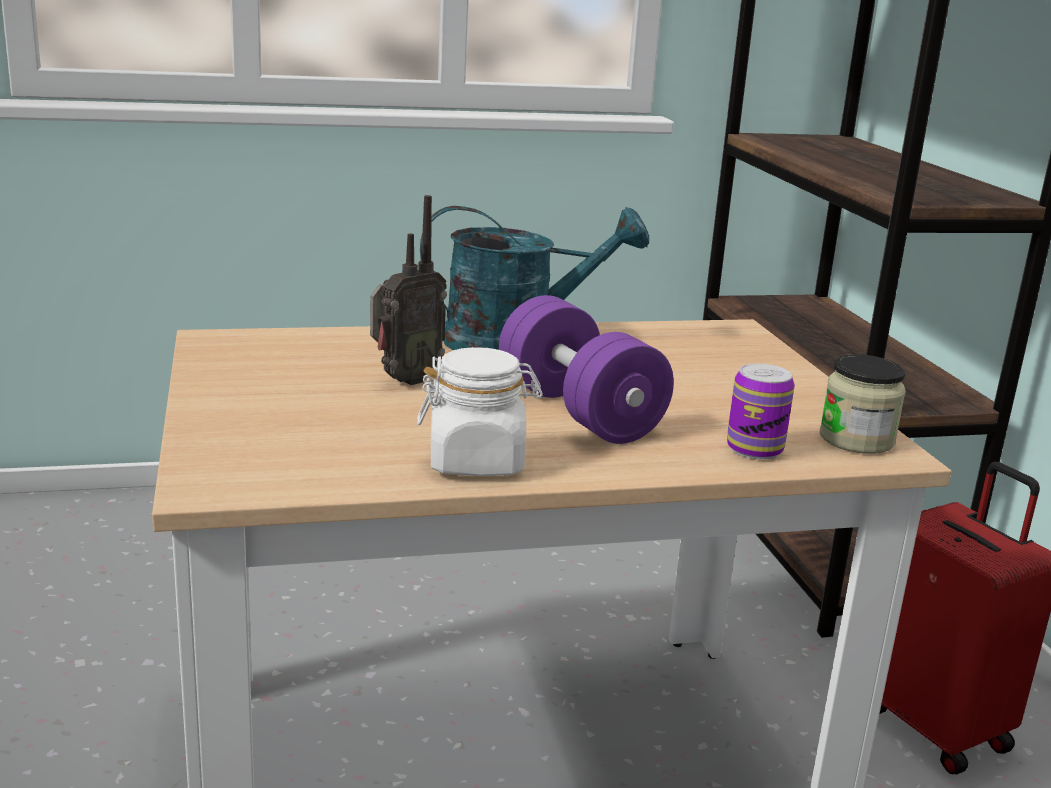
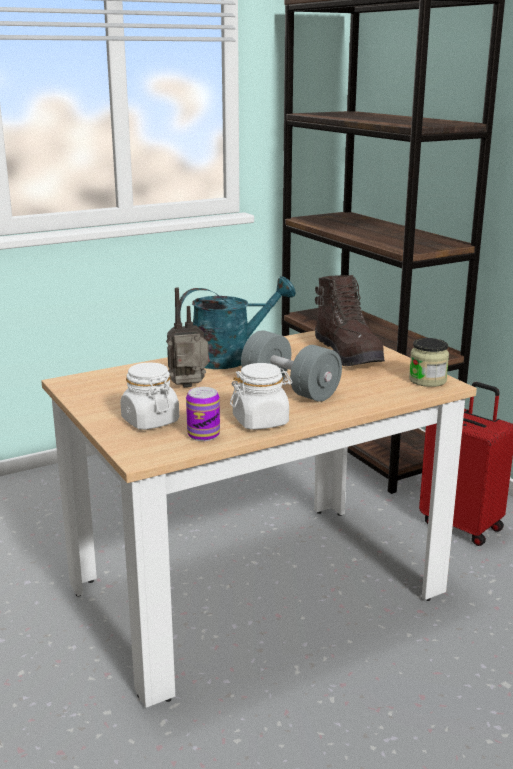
camera: 15 degrees left, 0 degrees up
(282, 426) = (150, 421): none -> white jar
(404, 380) = (190, 387): radio -> radio turned 135 degrees counterclockwise
(579, 411) = (290, 389): purple dumbbell -> grey dumbbell
(734, 368) = (349, 354): none -> brown boot
(754, 449) = (385, 393): can -> can (203, 435)

